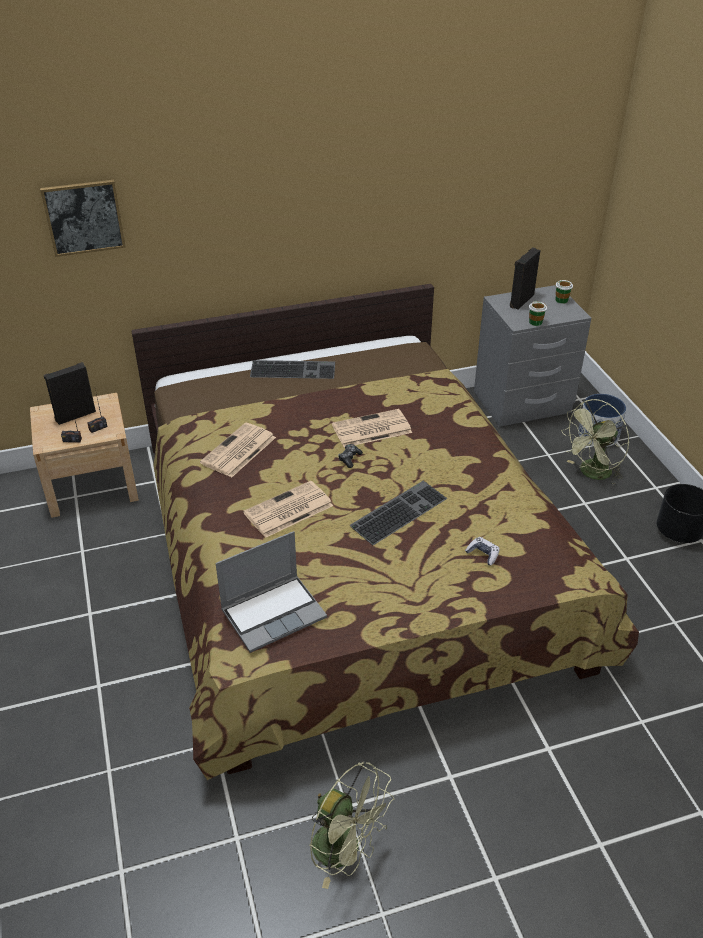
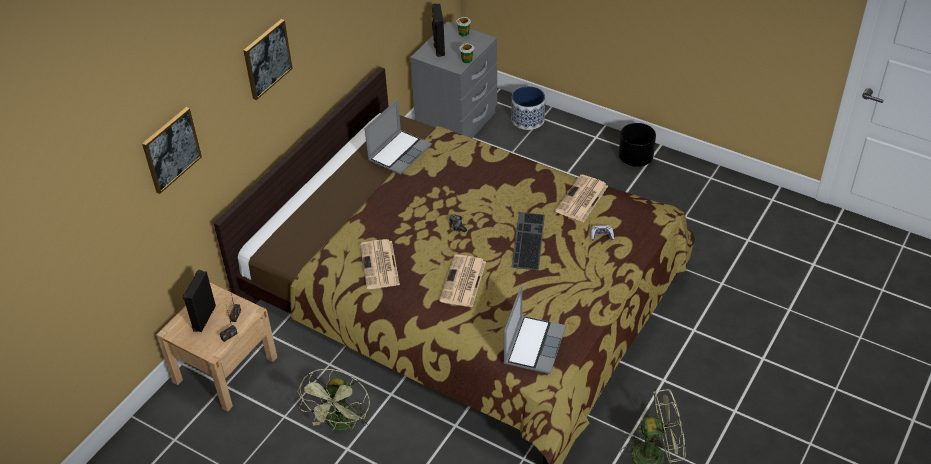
camera: 40 degrees left, 5 degrees up
(251, 185) = (267, 59): none -> picture
(294, 369) = (334, 186): keyboard -> none
(370, 429) = (445, 198): newspaper -> newspaper (582, 199)
(380, 371) = (399, 152): none -> laptop
(591, 474) = (551, 150): green fan -> green fan (341, 425)

